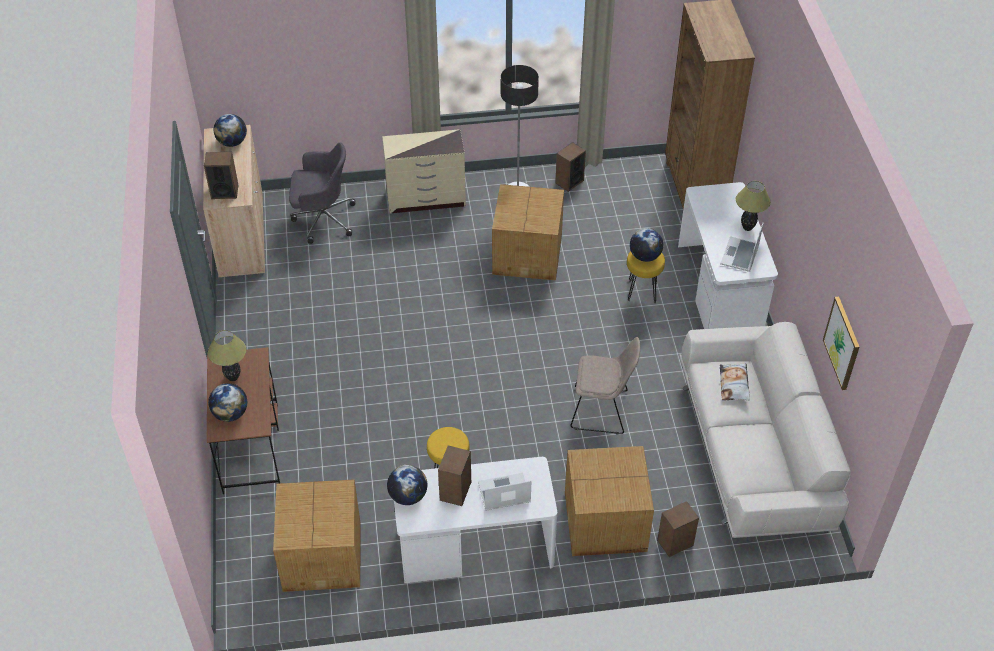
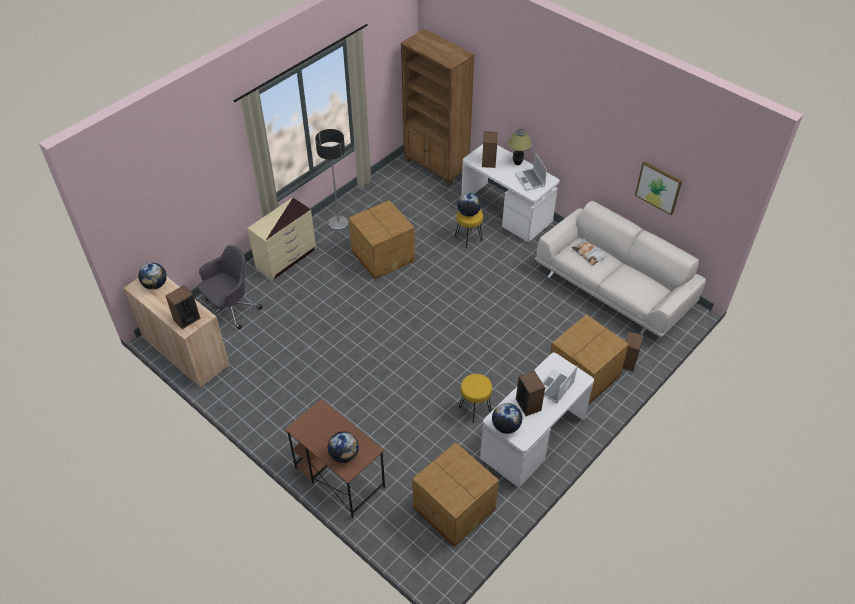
camera: 40 degrees left, 0 degrees up
(233, 377) = (320, 432): table lamp -> none
(569, 181) = (362, 200): speaker -> speaker (488, 161)
(602, 410) = (517, 317): beige chair -> none

